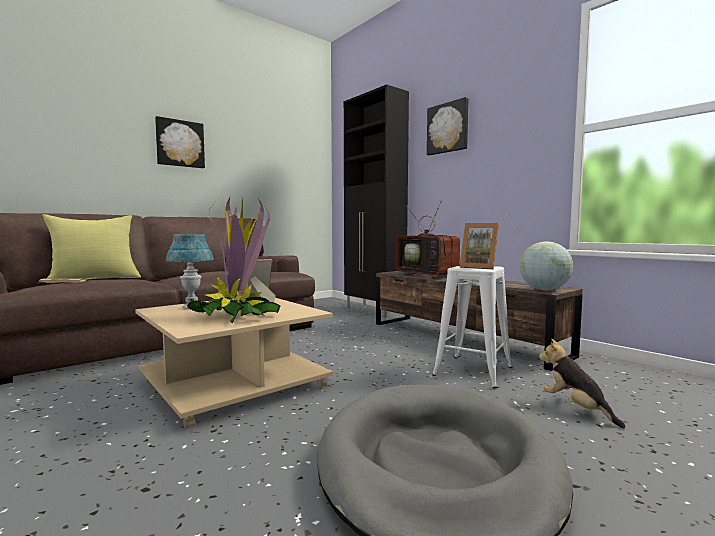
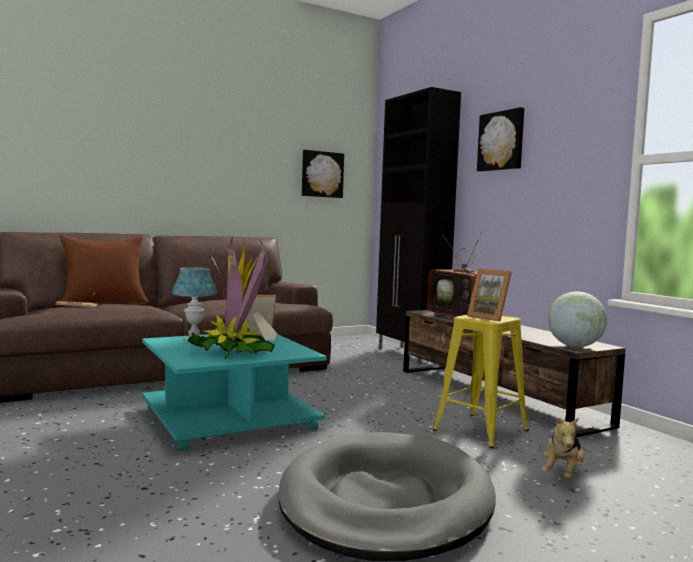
camera: 10 degrees right, 0 degrees up
(95, 279) = (104, 303): yellow pillow -> brown pillow
(180, 143) = (196, 152): picture -> picture (322, 174)
(234, 382) = (230, 418): beige coffee table -> turquoise coffee table
(473, 371) = (481, 430): white stool -> yellow stool
(576, 408) = (563, 474): plush toy -> plush toy turned 135 degrees counterclockwise

